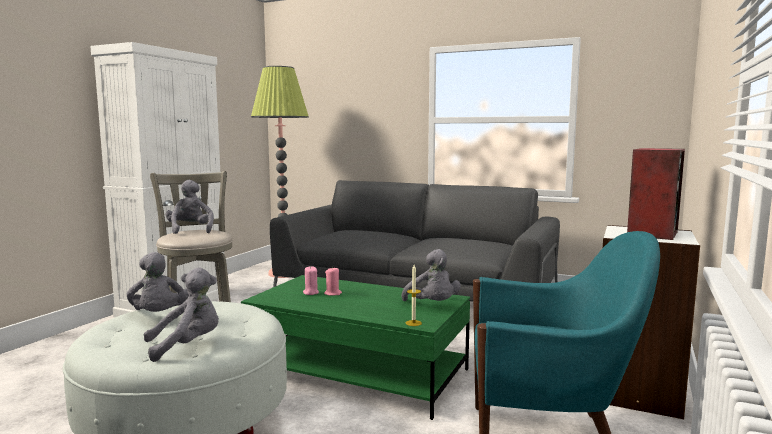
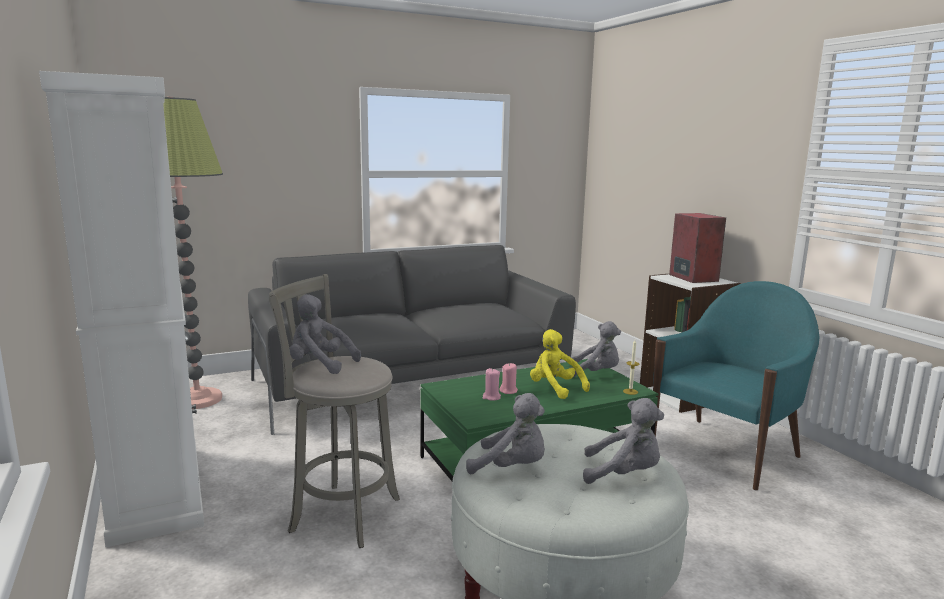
camera: 50 degrees left, 5 degrees up
(187, 345) = (624, 474): grey plush toy -> grey plush toy turned 90 degrees clockwise
(366, 302) = (555, 388): none -> yellow plush toy

